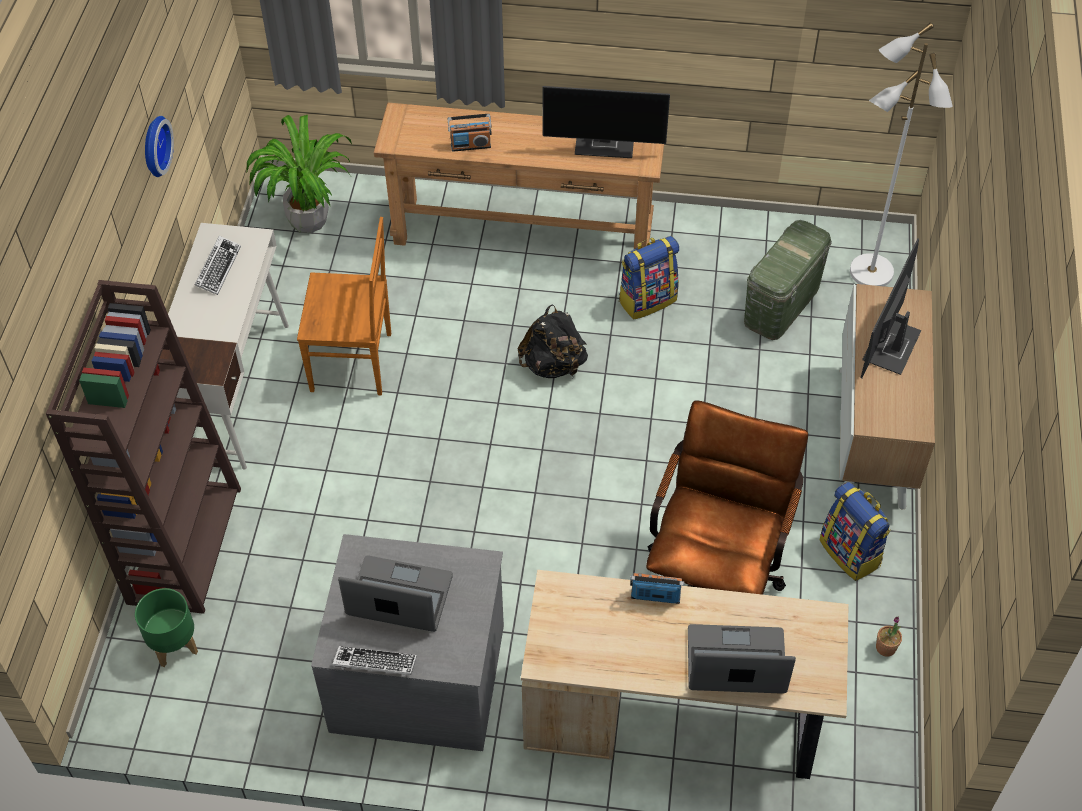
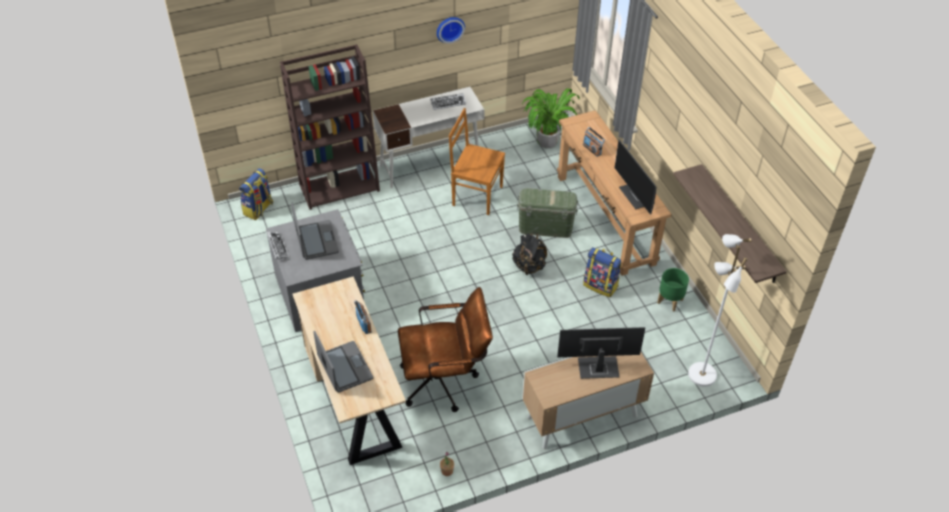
camera: 60 degrees right, 5 degrees down
(175, 645) = (289, 208): green planter -> green planter (670, 301)
(354, 362) = (476, 195): brown chair -> brown chair turned 135 degrees clockwise
(781, 304) = (644, 343): green storage box -> green storage box (545, 227)
(811, 46) = (739, 224): none -> shelf
(851, 553) = (497, 434): backpack -> backpack (259, 209)

